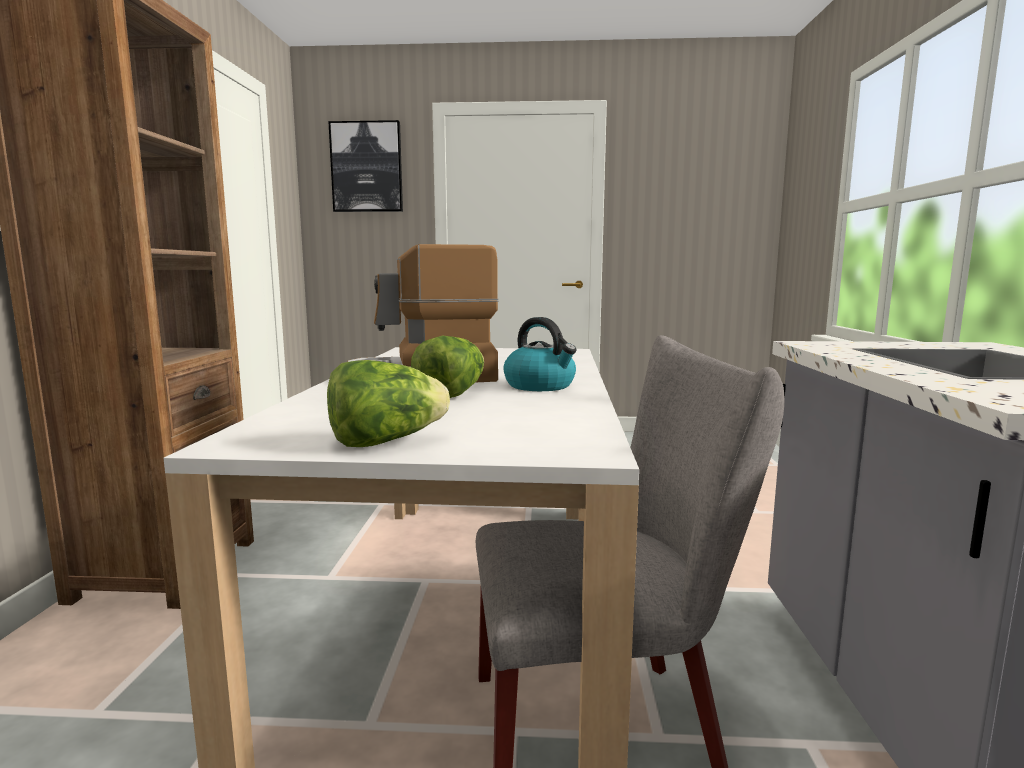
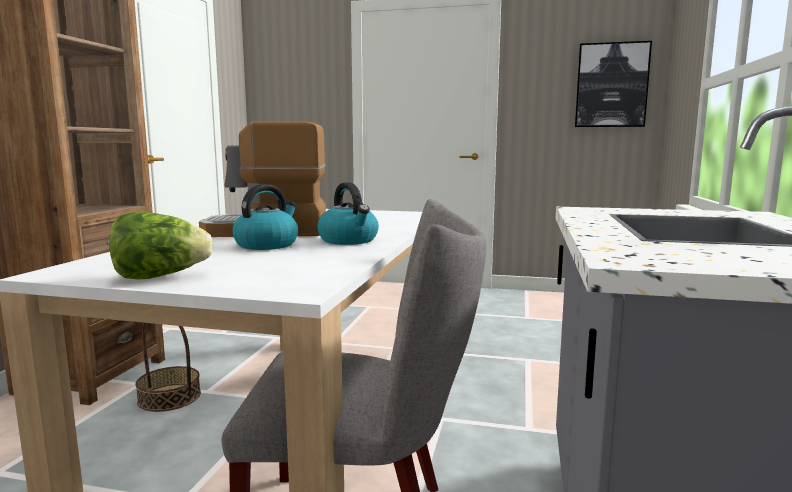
camera: 10 degrees right, 0 degrees up
(285, 589) = (169, 397): none -> basket
(367, 167) = (297, 57): picture -> picture (611, 85)
(452, 395) = (267, 245): lettuce -> kettle

